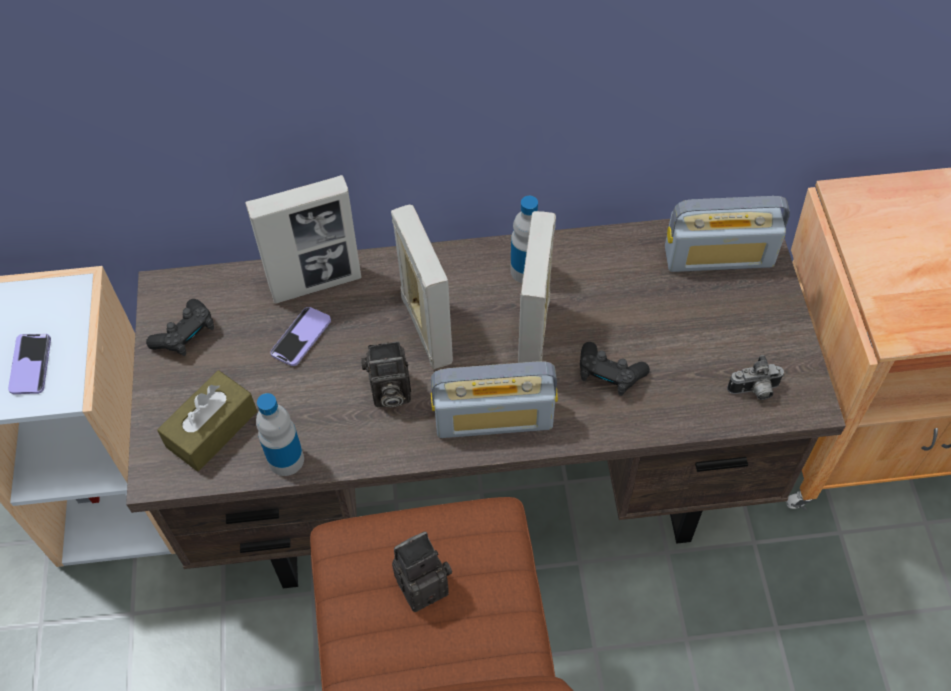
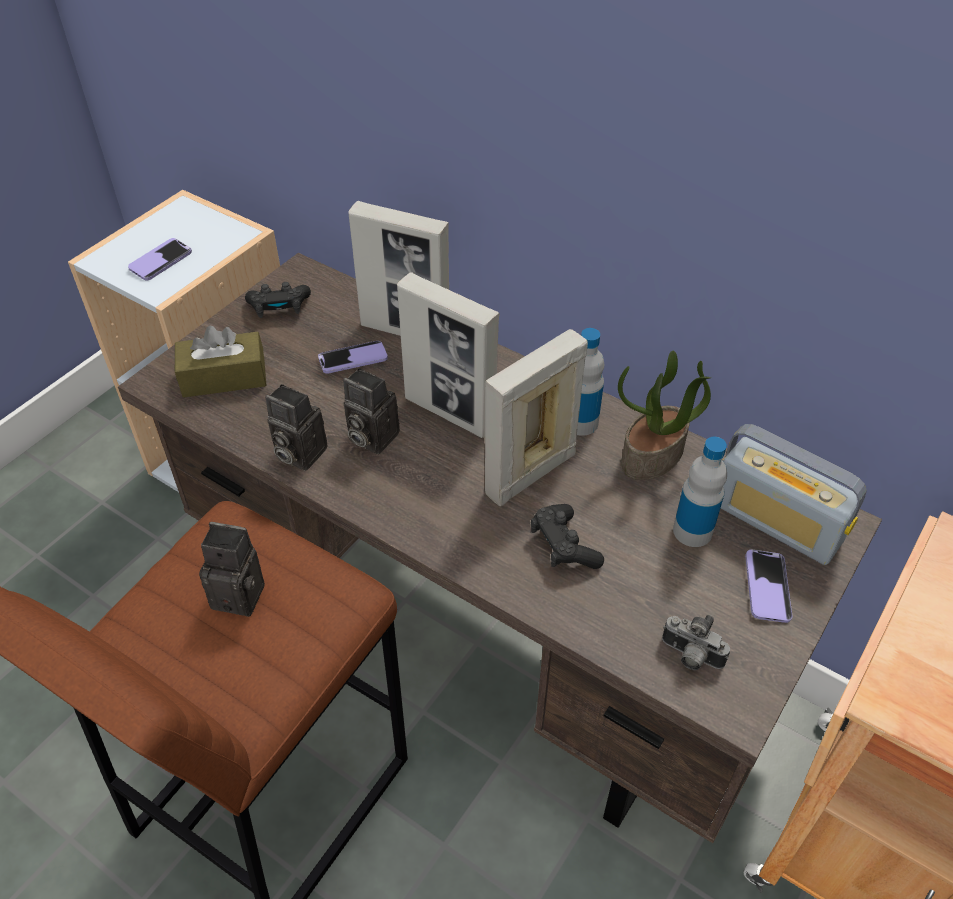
camera: 40 degrees right, 10 degrees down
(286, 459) = (246, 431): bottle -> bottle (692, 531)
(348, 447) = (297, 453): none -> camera
(426, 330) = (450, 413): picture frame -> picture frame turned 105 degrees clockwise
(494, 418) = (428, 511): radio -> none
(600, 263) = (653, 457): none -> potted plant
(754, 308) = (767, 587): none -> phone

